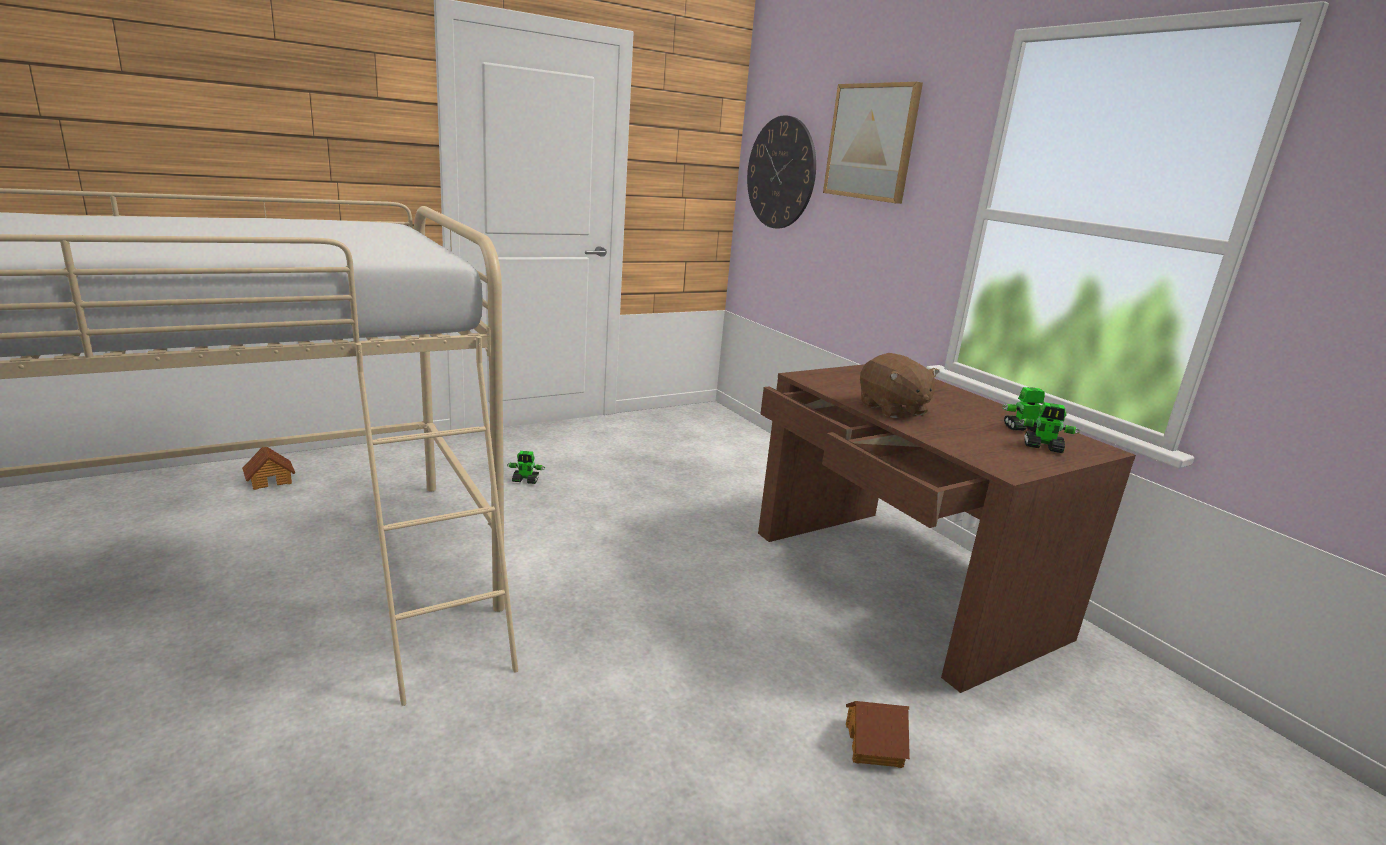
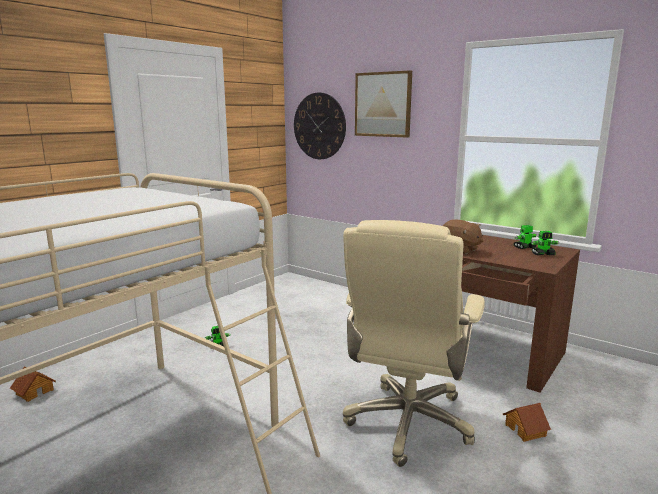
camera: 20 degrees left, 5 degrees down
(682, 670) = (406, 425): none -> beige office chair

